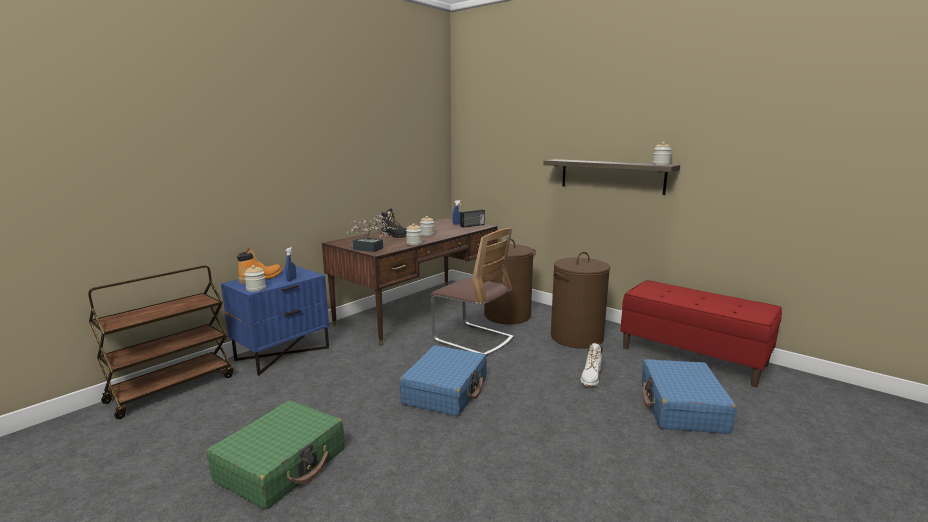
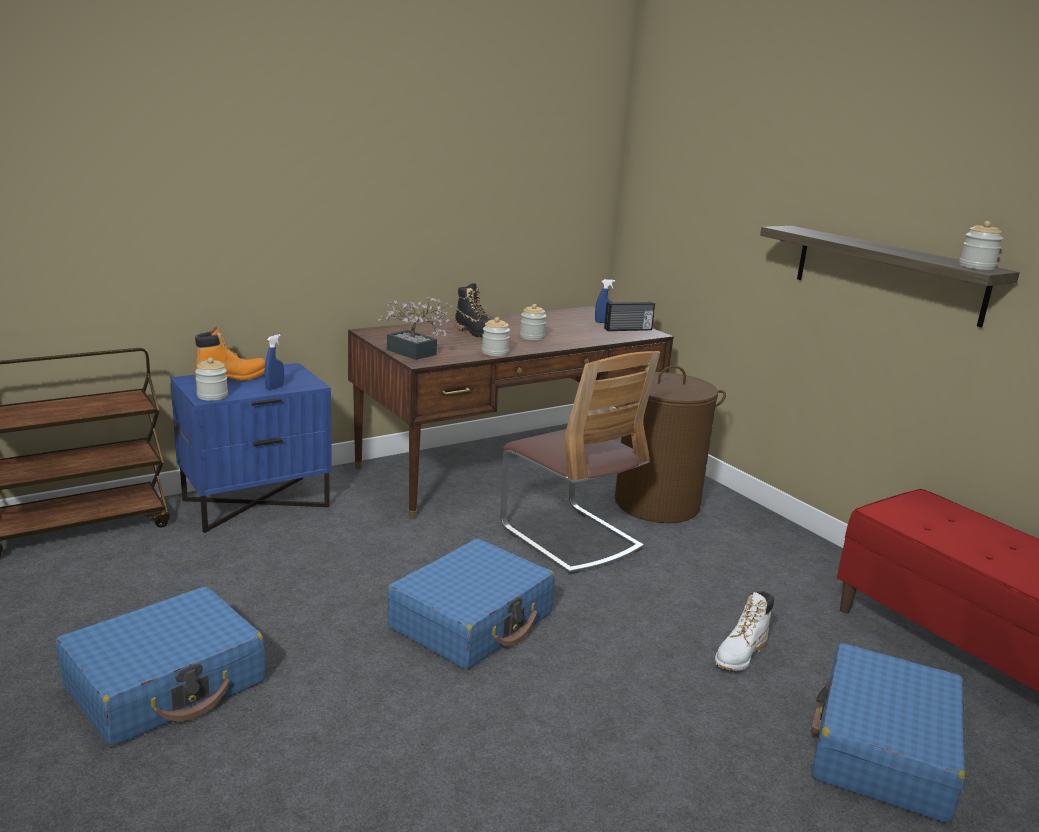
camera: 15 degrees right, 5 degrees up
(282, 465) = (166, 684): green suitcase -> blue suitcase
(576, 337) = (761, 571): brown laundry basket -> none

